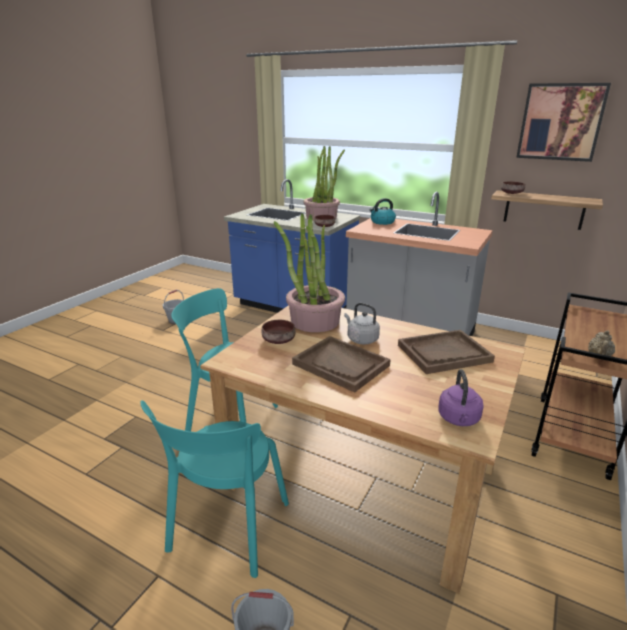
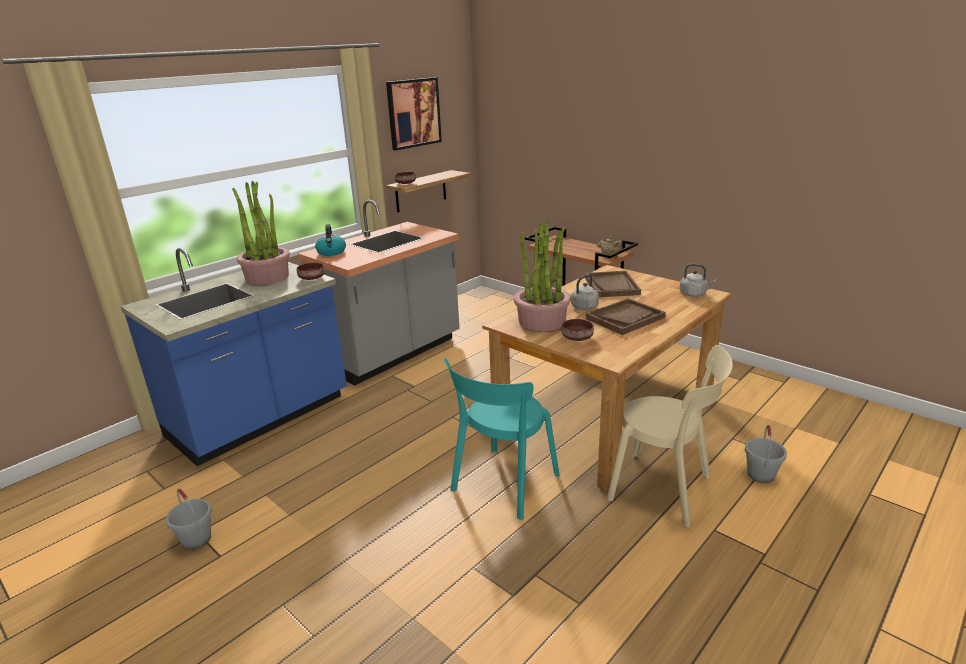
camera: 75 degrees left, 0 degrees up
(227, 530) = (665, 489): turquoise chair -> beige chair
(459, 419) = (694, 294): purple kettle -> grey kettle

